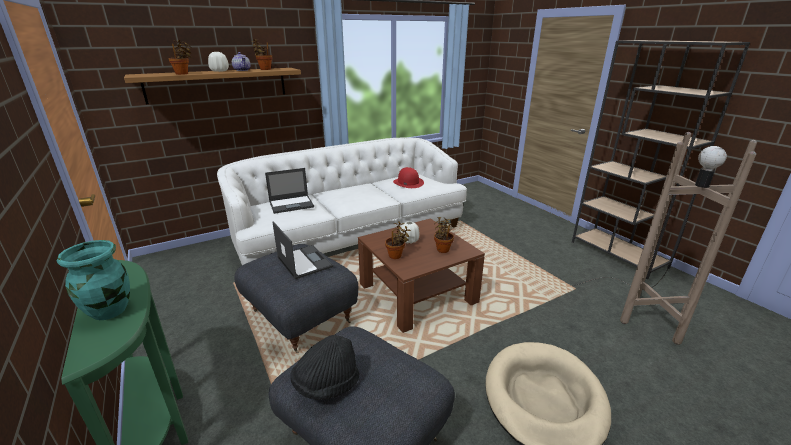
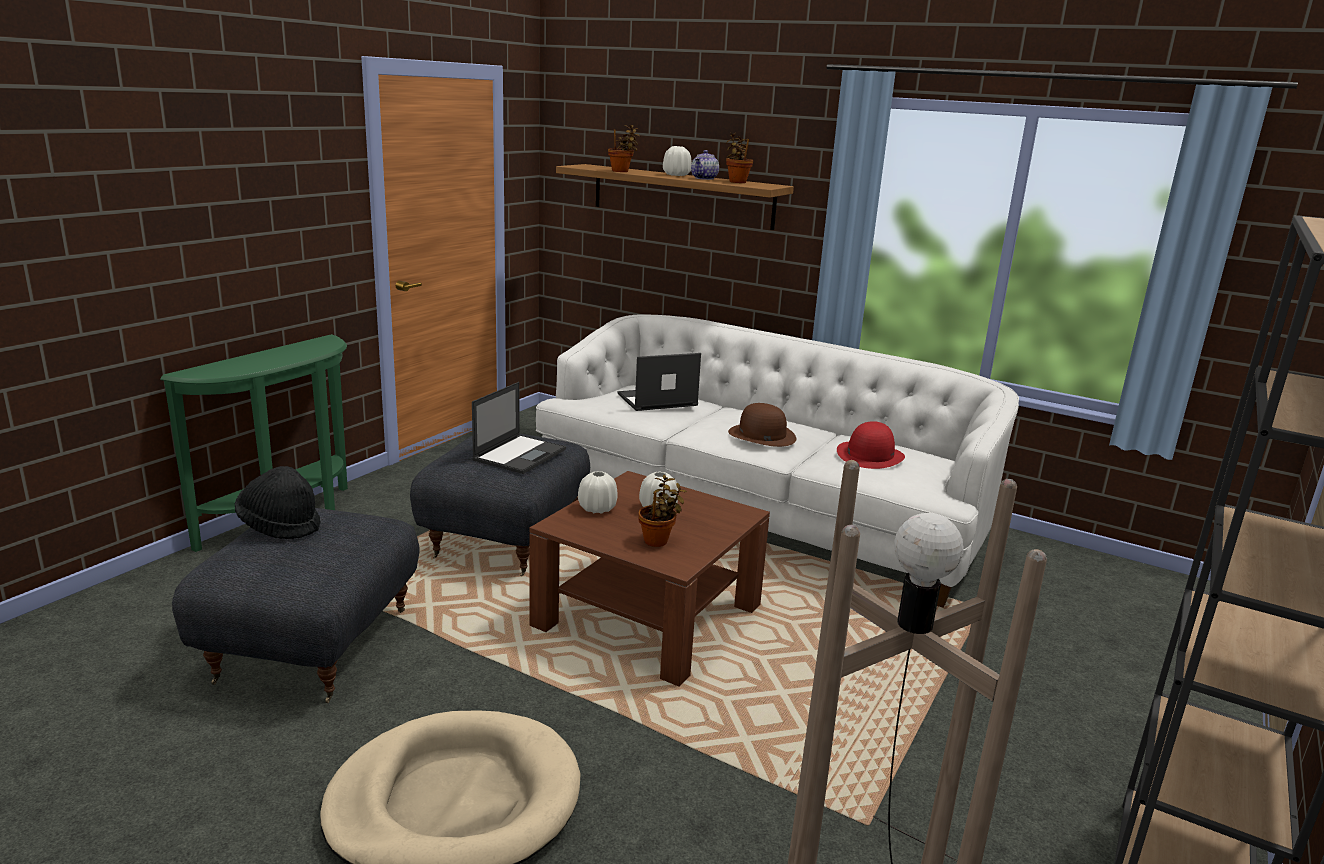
camera: 60 degrees right, 5 degrees down
(110, 311) = (253, 362): turquoise vase -> none
(292, 204) = (656, 400): laptop -> laptop turned 120 degrees clockwise
(366, 194) = (761, 435): none -> brown hat
(396, 255) = (597, 508): potted plant -> white vase

